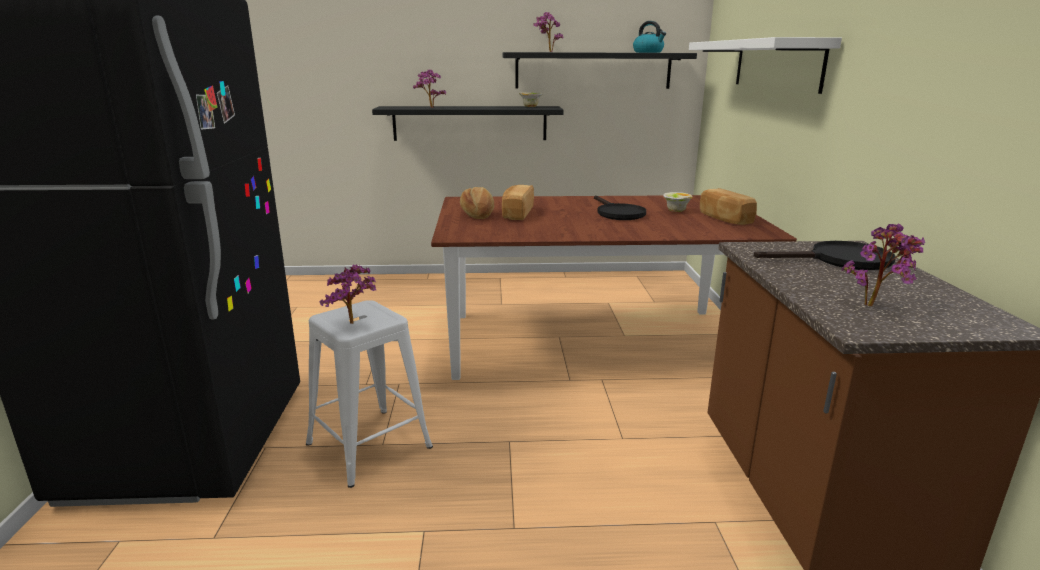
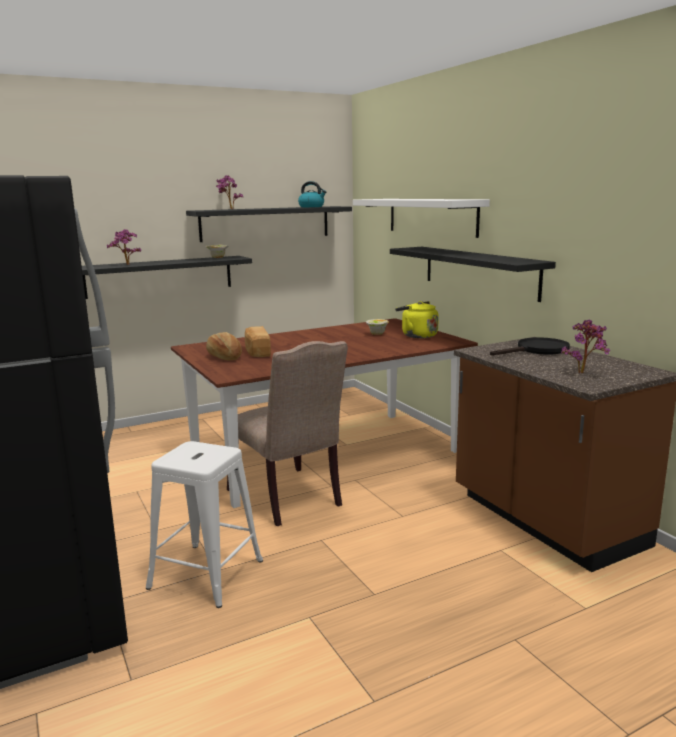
camera: 25 degrees left, 5 degrees down
(354, 324) = (201, 460): potted plant -> none
(514, 383) = (288, 498): none -> beige chair
(617, 213) = (336, 341): black frying pan -> none
(724, 219) = (417, 335): bread -> yellow kettle
(815, 141) = (479, 271): none -> black shelf

